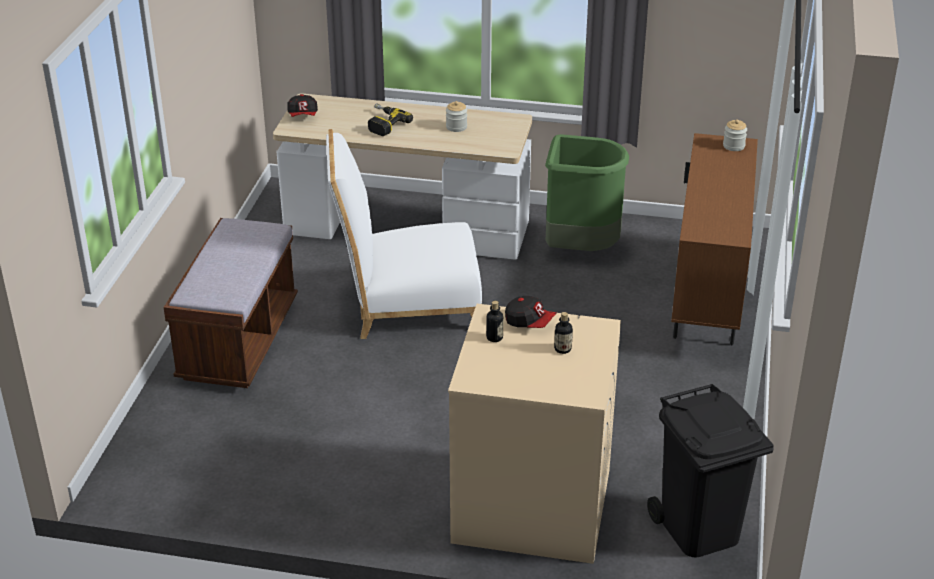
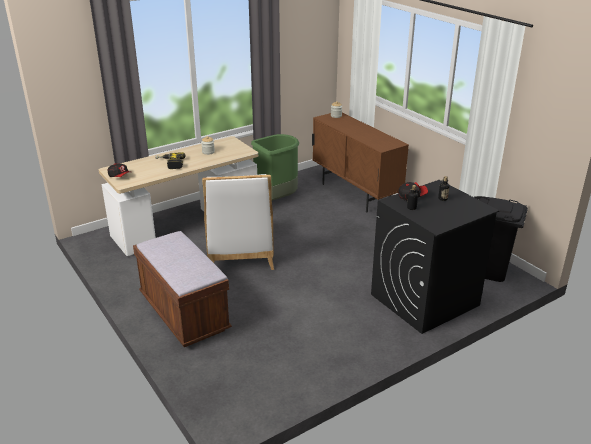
camera: 45 degrees left, 5 degrees down
(407, 304) = (240, 255): white chair -> white chair turned 45 degrees counterclockwise
(530, 506) = (424, 300): beige washing machine -> black washing machine

